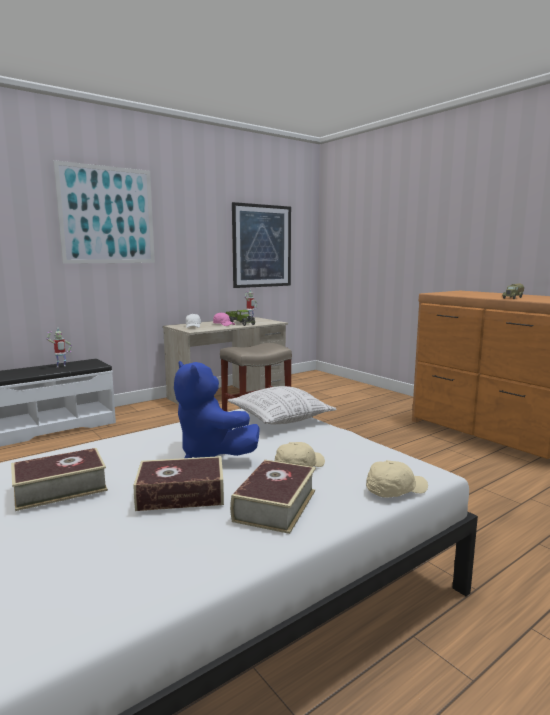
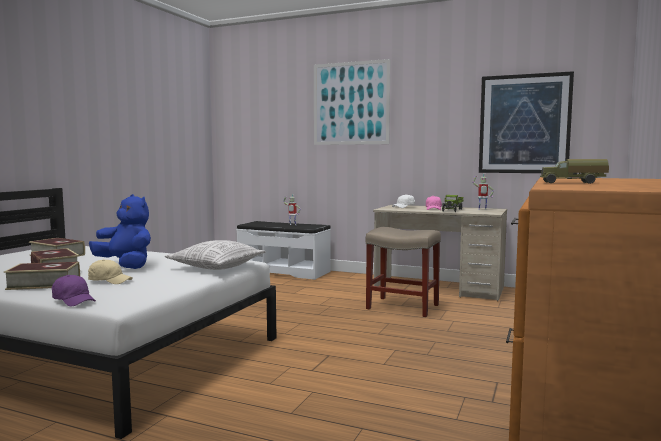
camera: 60 degrees right, 5 degrees down
(211, 454) = (126, 265): blue plush toy -> blue plush toy turned 105 degrees clockwise
(395, 490) = (74, 300): beige cap -> purple cap

